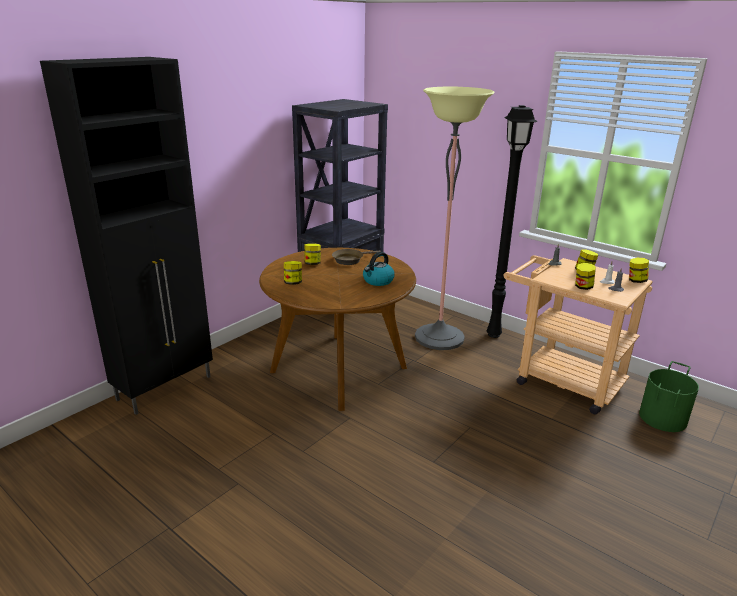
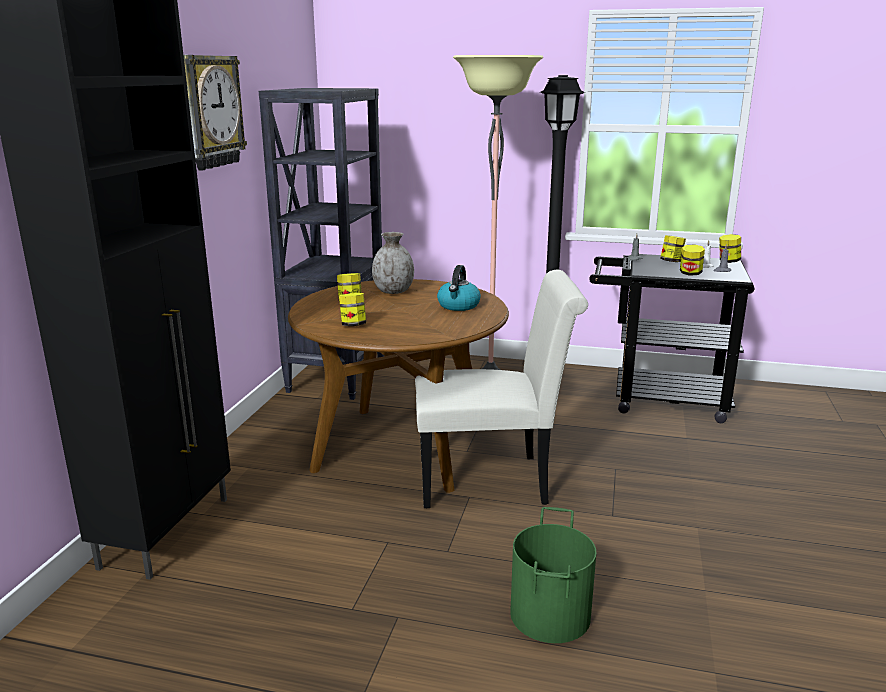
camera: 25 degrees left, 5 degrees down
(243, 123) = (210, 112): none -> wall clock
(350, 260) = (393, 291): brown frying pan -> grey vase
(375, 411) = (492, 481): none -> white chair
(560, 380) = (657, 399): beige cart -> black cart
(662, 417) = (782, 410): green bucket -> green bucket (548, 614)

